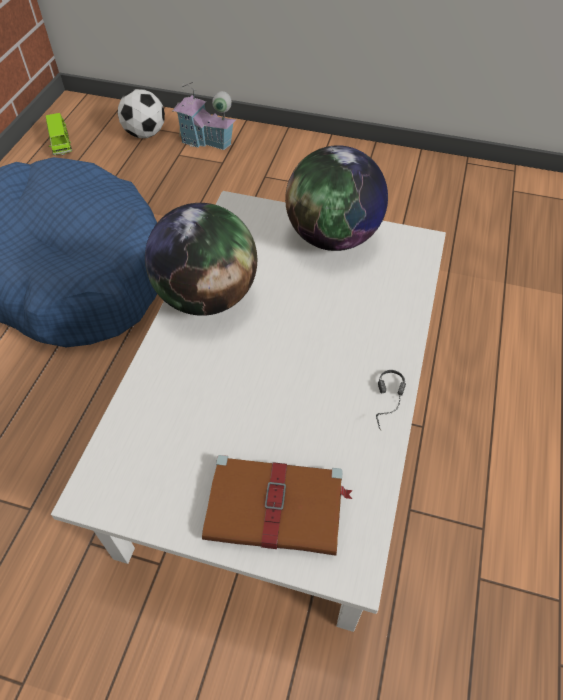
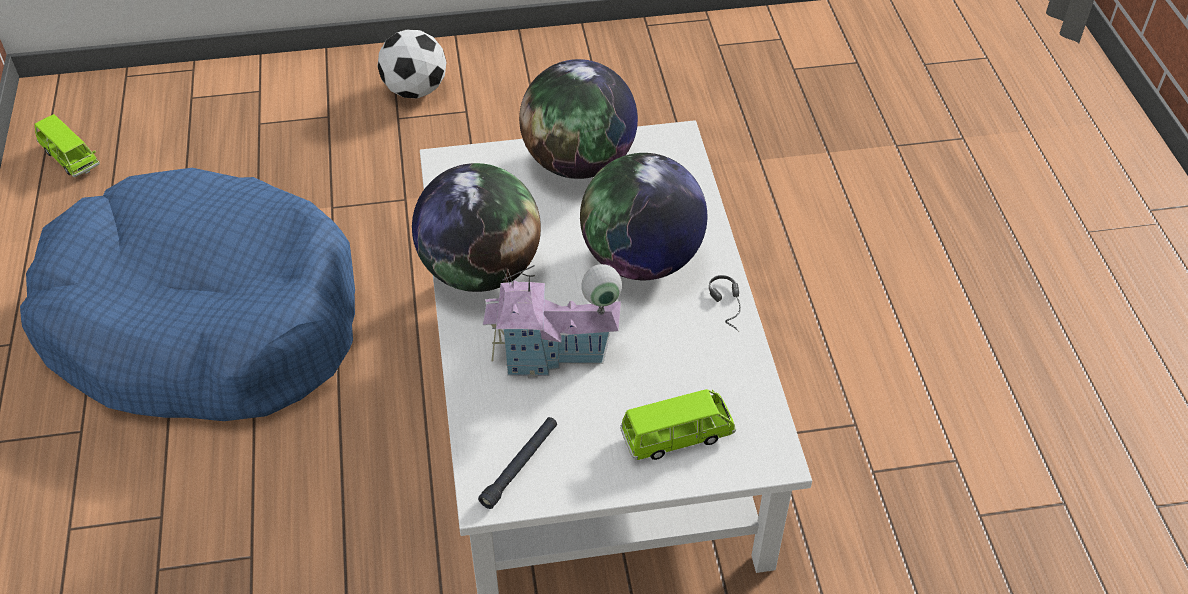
camera: 25 degrees left, 5 degrees down
(132, 477) = (520, 465): none -> black flashlight
(145, 134) = (190, 108): football -> football (415, 90)
(206, 141) = (286, 93): toy house -> toy house (553, 355)
(277, 507) = (677, 436): brown book -> green toy car
(337, 333) = (641, 260): none -> globe

